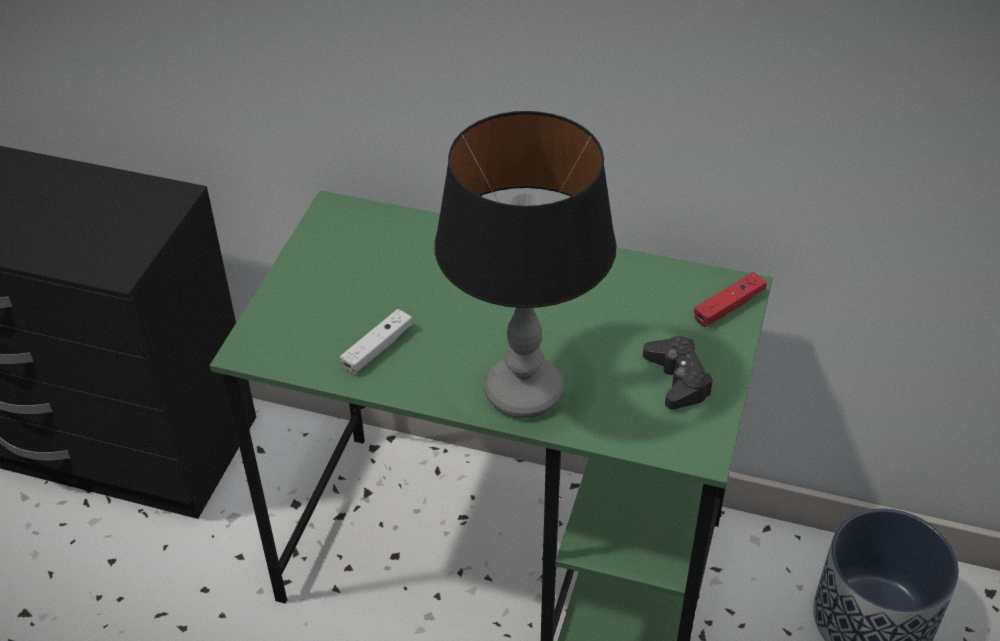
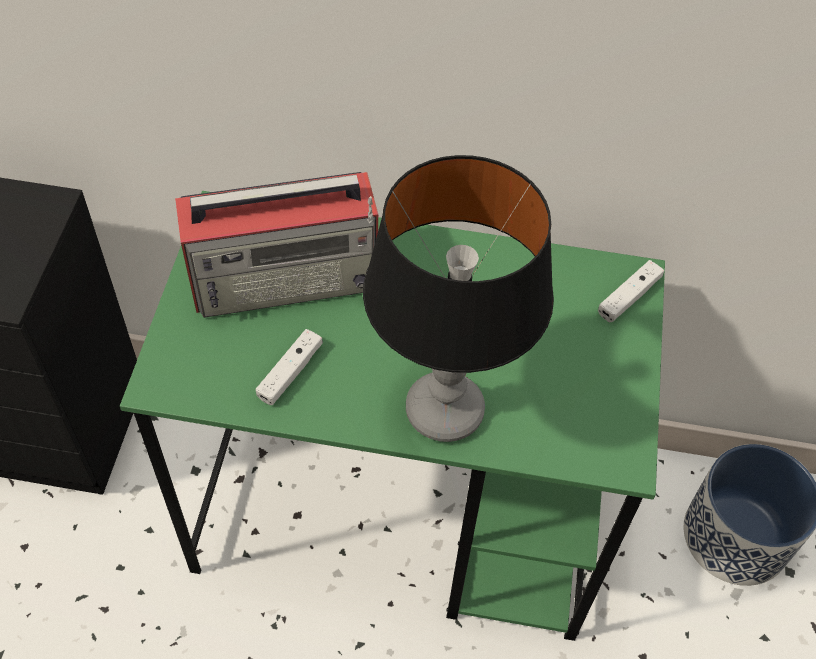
camera: 10 degrees left, 10 degrees up
(388, 269) = (287, 278): none -> radio
(678, 379) = (592, 383): black game controller -> none
(729, 306) = (629, 297): red game controller -> white game controller

